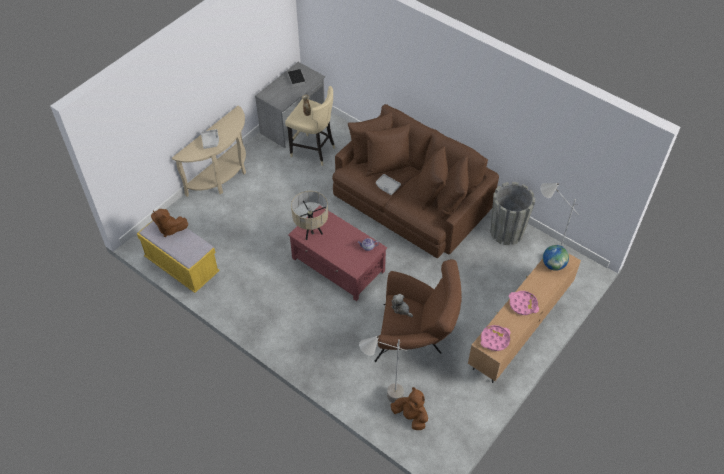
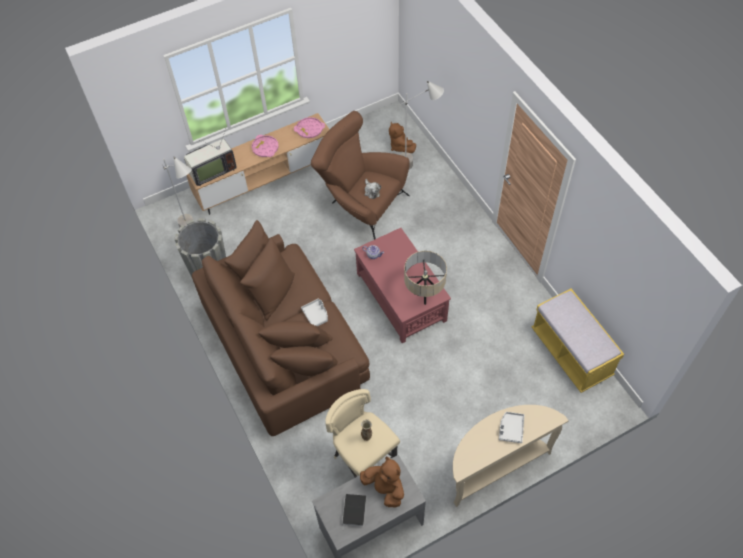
camera: 155 degrees left, 5 degrees up
(169, 229) = (584, 342): brown plush toy -> brown plush toy (385, 488)
(553, 265) = (211, 171): globe -> television

